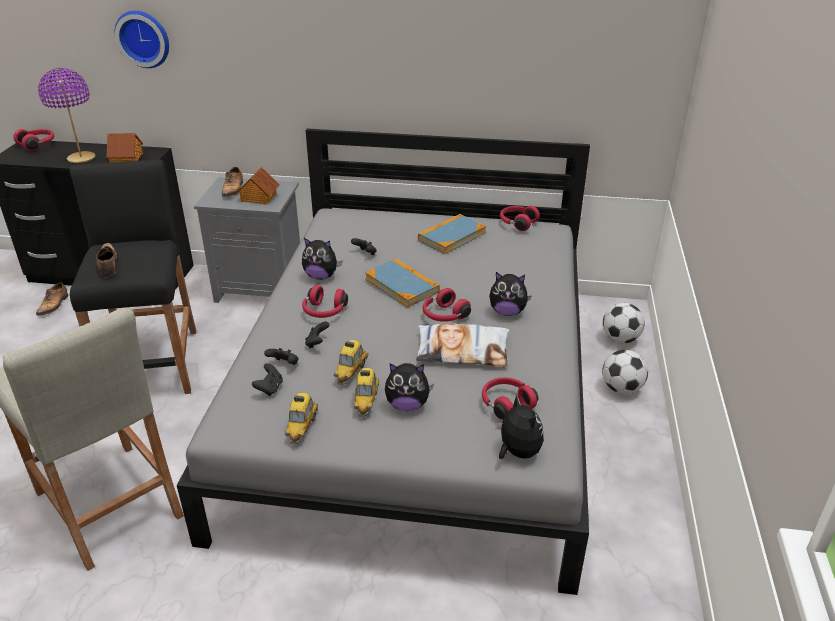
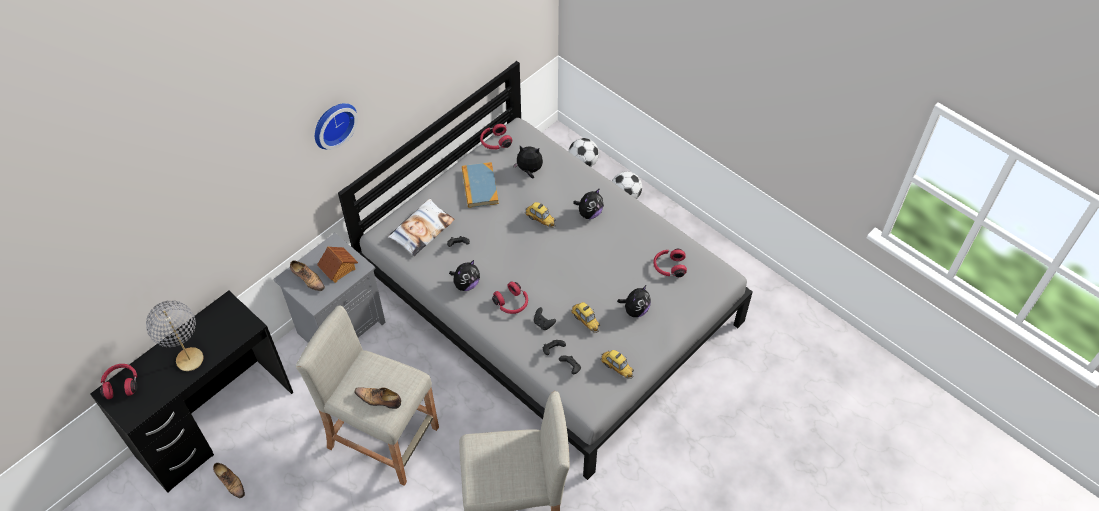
camera: 55 degrees left, 20 degrees up
(81, 158) = (190, 360): purple table lamp -> grey table lamp
(127, 159) = (224, 327): toy house -> none
(144, 38) = (193, 229): wall clock -> wall clock (332, 123)
(153, 364) = (383, 437): black stool -> beige stool
(366, 401) = (617, 327): toy car -> toy car (540, 220)
(402, 285) = (517, 247): book -> none
(444, 316) = (568, 245): red headphones -> none
(462, 350) = (608, 257): pillow -> pillow (422, 230)
(517, 452) = (706, 285): plush toy -> plush toy (529, 170)

